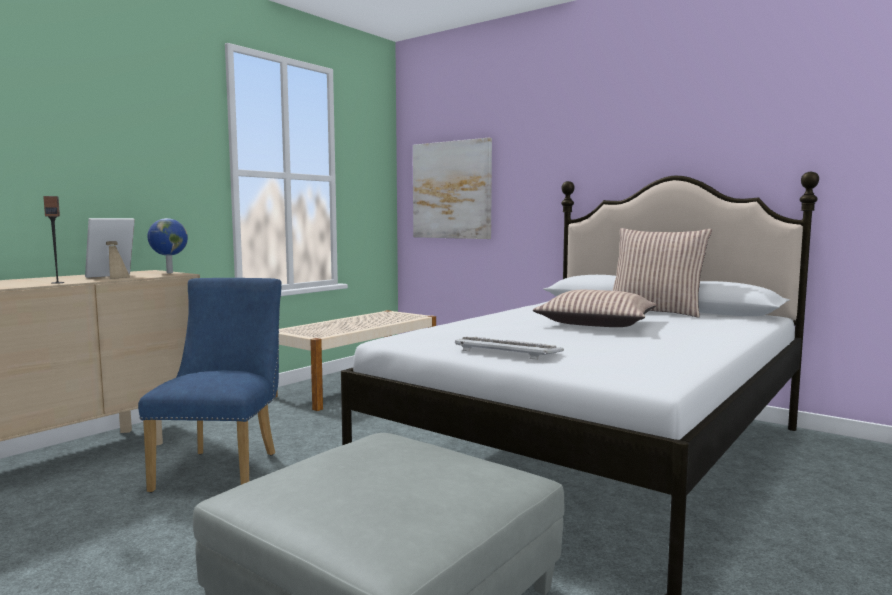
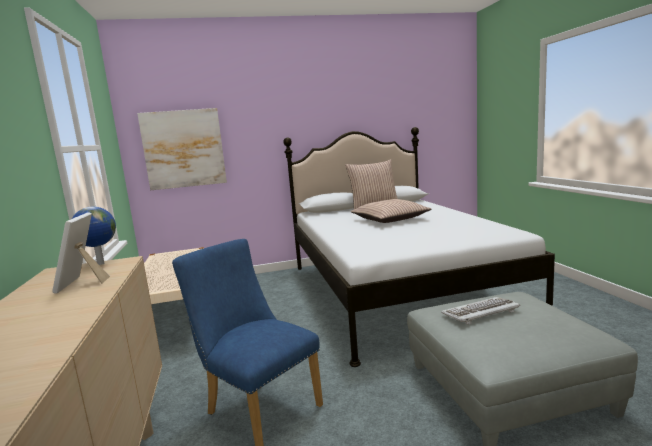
camera: 50 degrees left, 5 degrees up
(57, 283) = (86, 304): speaker -> none
(507, 351) = (435, 241): keyboard -> keyboard (480, 312)

